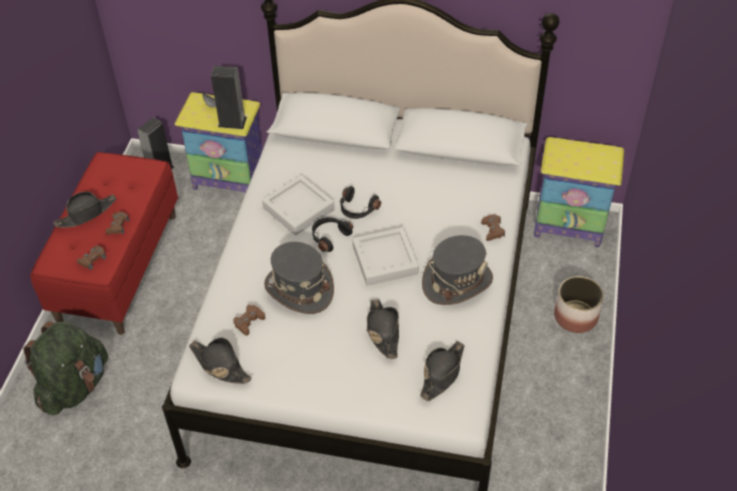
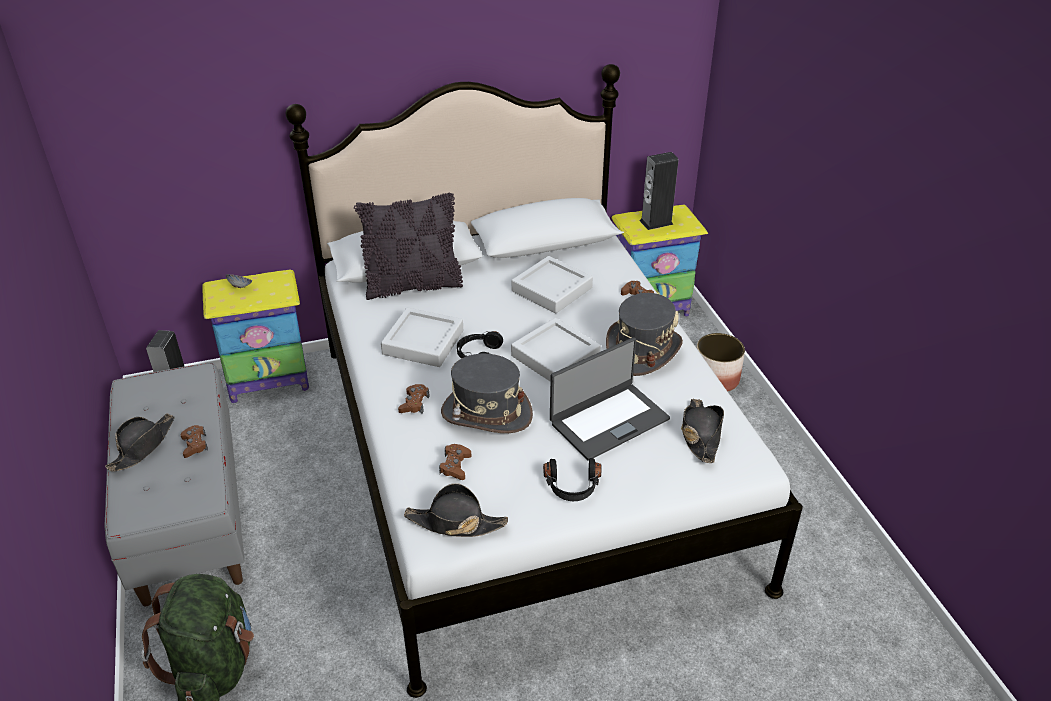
camera: 30 degrees left, 10 degrees down
(92, 259) = (184, 490): brown game controller -> brown game controller (414, 403)
(118, 267) = (188, 513): red bench -> grey bench
(232, 122) = (275, 295): speaker -> speaker (656, 222)
(326, 153) = (413, 285): none -> black pillow
(357, 209) = (487, 323): black headphones -> black headphones (572, 487)
(383, 332) = (608, 420): black hat -> laptop
(428, 197) = (552, 289): none -> grey tray

